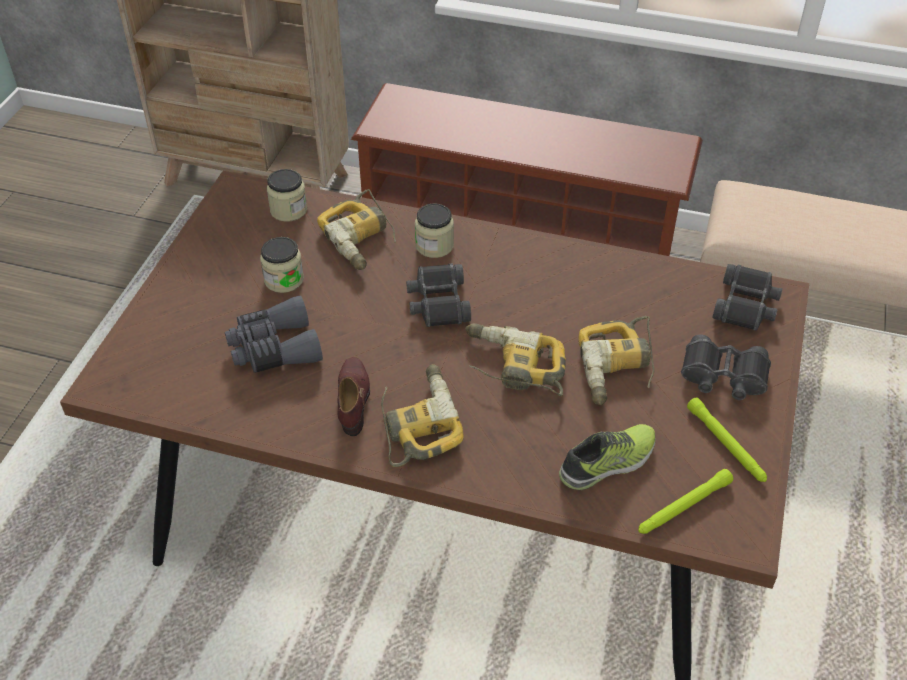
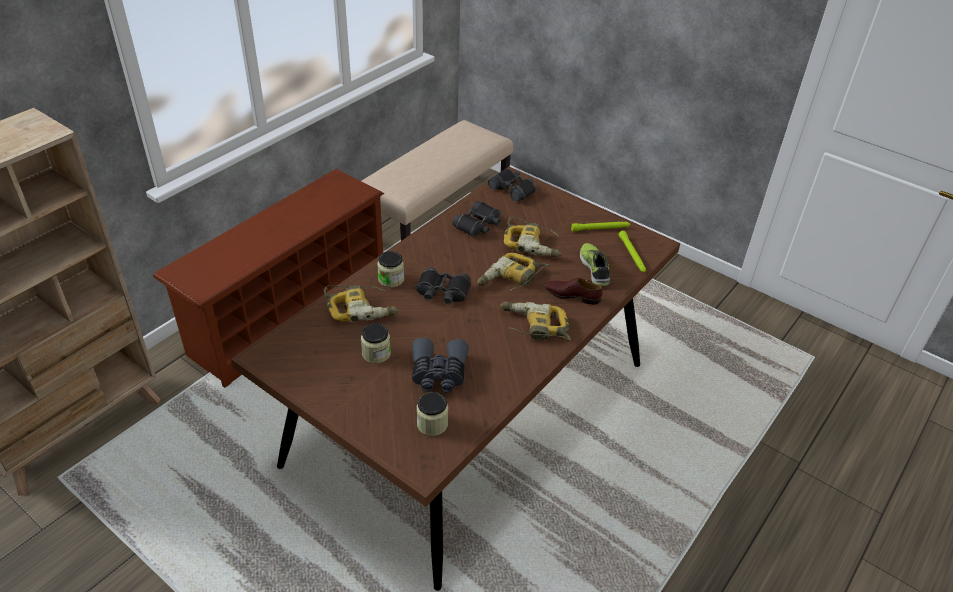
camera: 70 degrees left, 5 degrees down
(288, 210) = (305, 334): jar -> jar (432, 424)
(353, 399) = (502, 348): brown shoe -> brown shoe (572, 295)
(723, 377) = (557, 214): black binoculars -> black binoculars (478, 225)

